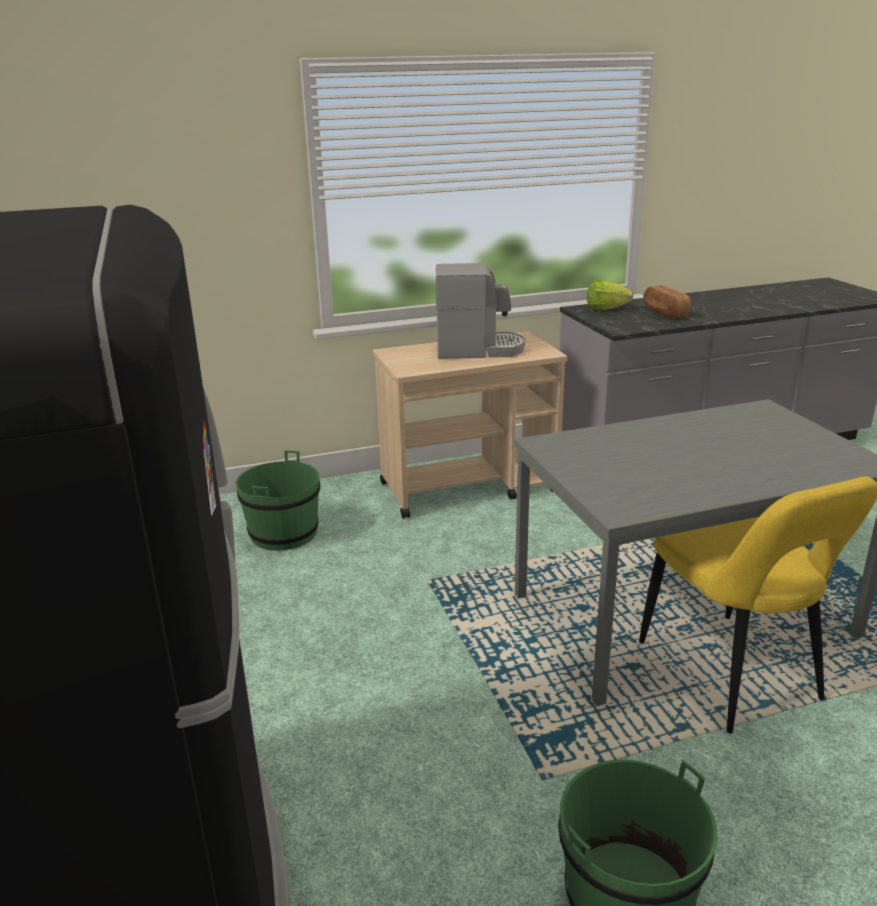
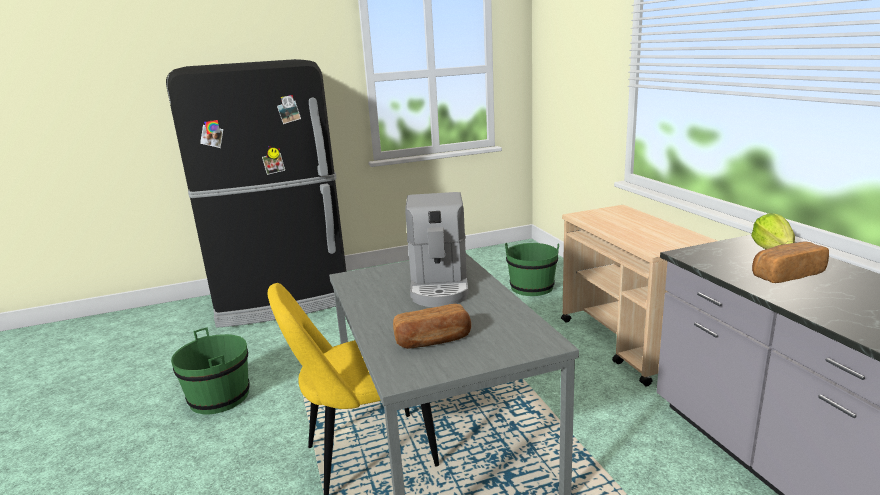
camera: 90 degrees right, 5 degrees down
(478, 349) = (645, 229): coffee machine -> coffee machine (439, 286)
(787, 451) = (433, 340): none -> bread

